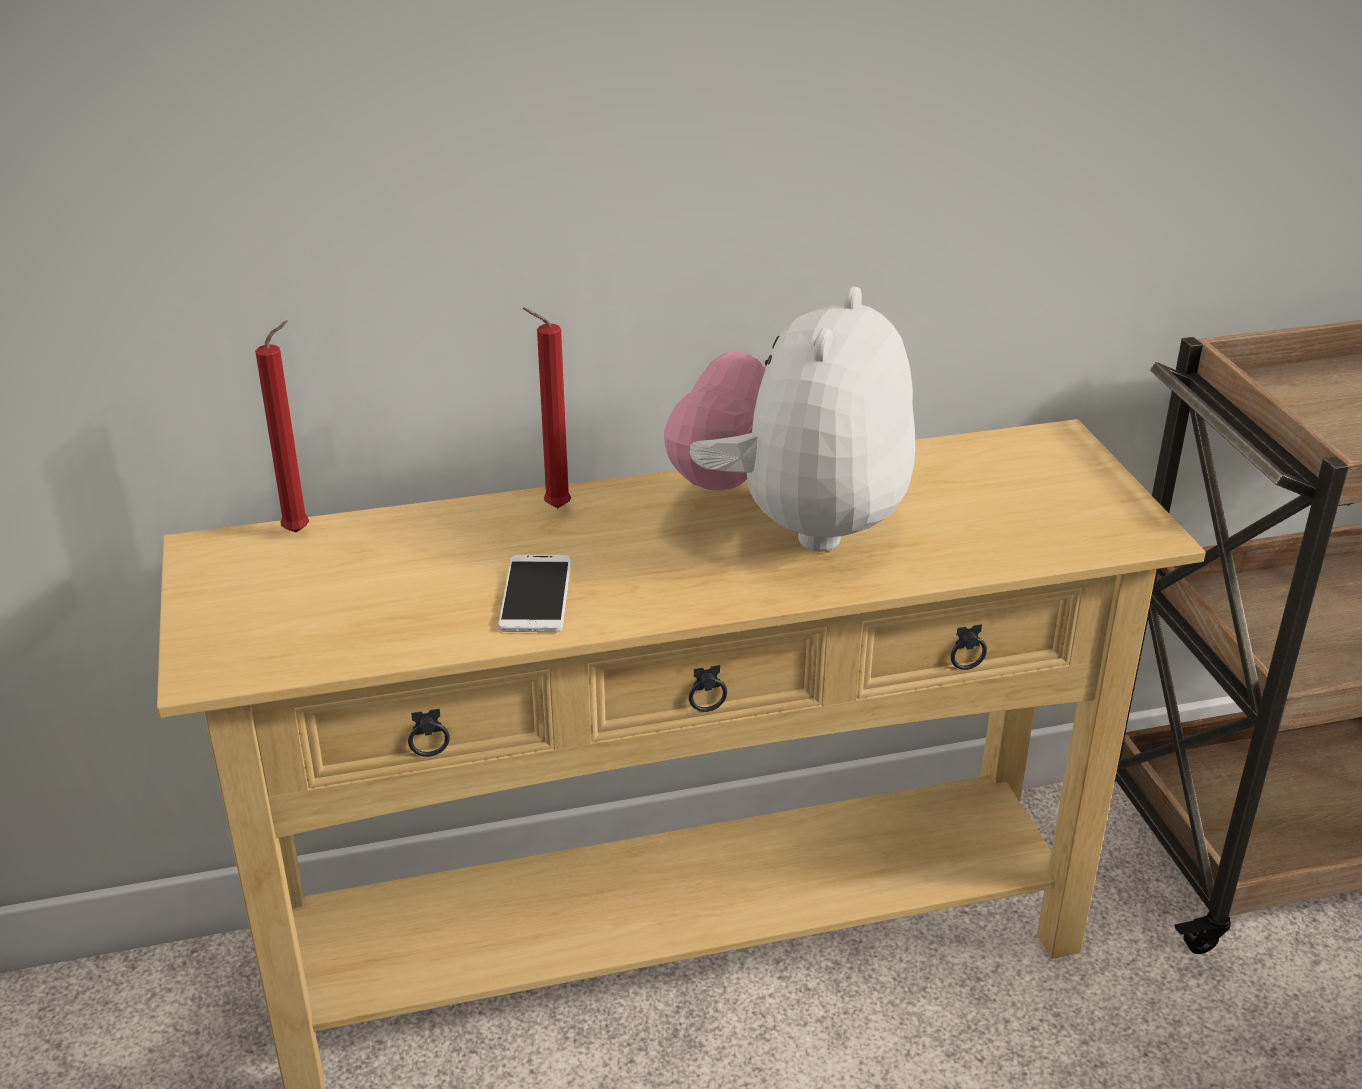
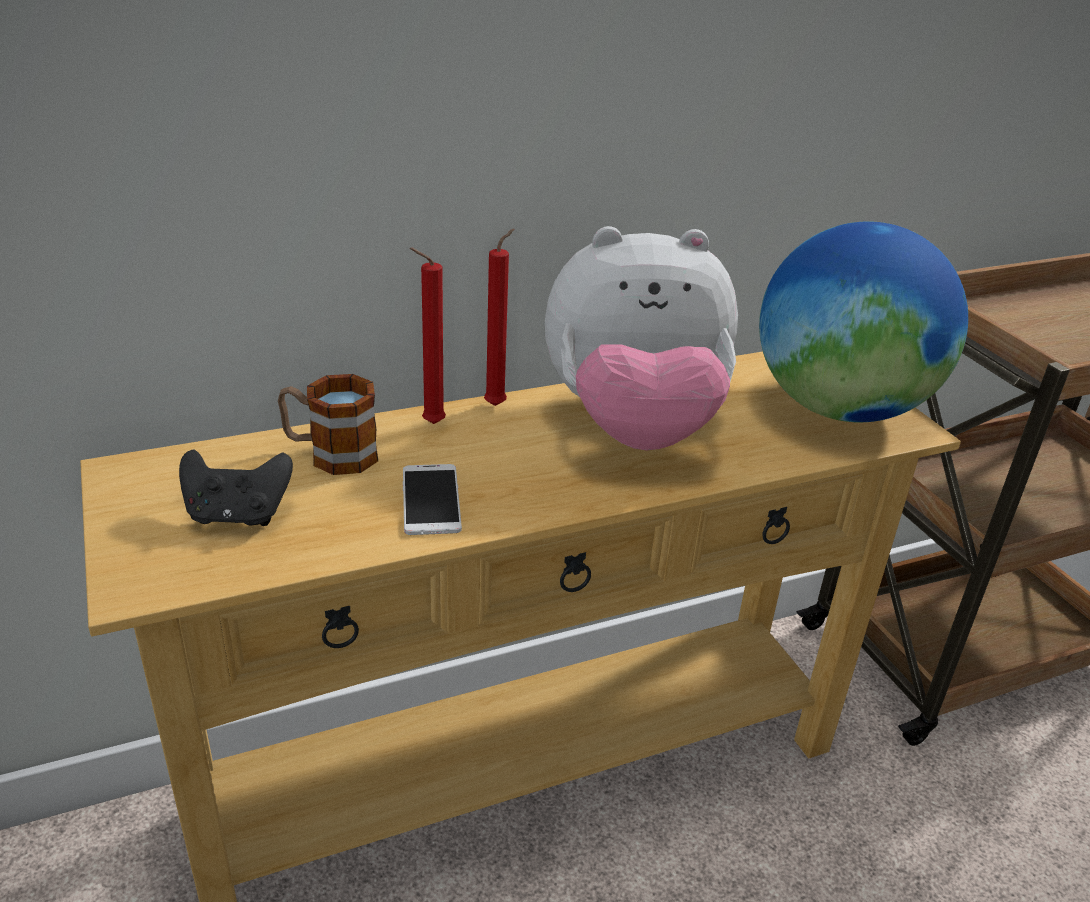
camera: 10 degrees left, 0 degrees up
(301, 531) = (209, 451): red candle -> red candle (498, 404)
(322, 602) = (238, 515): none -> black game controller
(433, 538) = (330, 454): none -> mug
(794, 521) = (633, 428): plush toy -> plush toy turned 105 degrees counterclockwise
(1062, 506) = (839, 409): none -> globe

